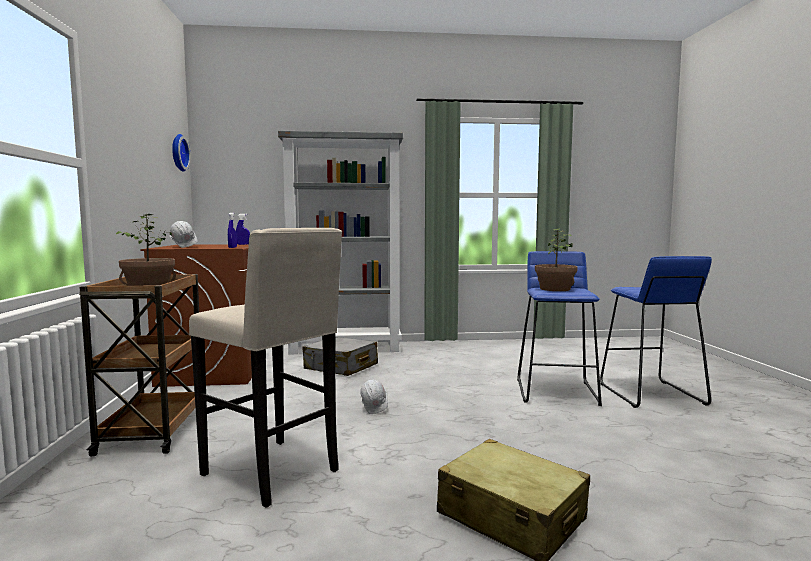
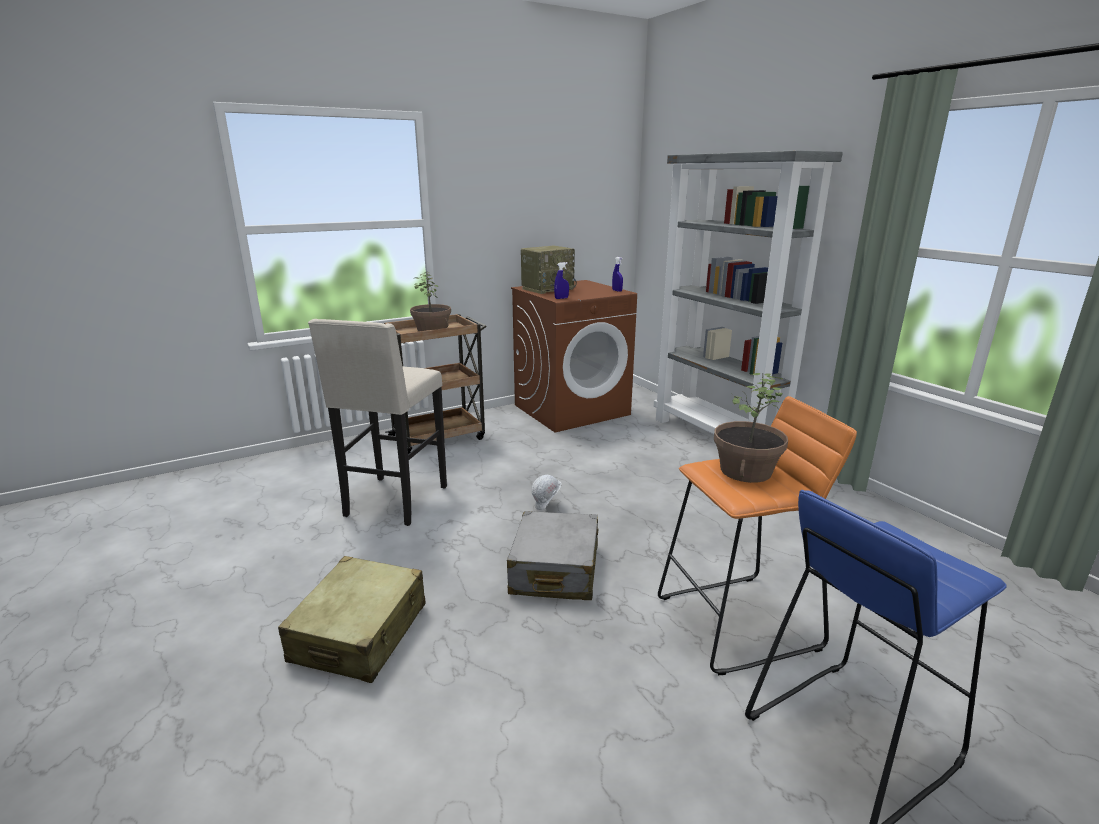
camera: 65 degrees right, 15 degrees up
(177, 152) = (606, 181): wall clock -> none
(184, 247) = (548, 289): white hard hat -> radio
(341, 367) = (650, 454): grey suitcase -> grey suitcase (555, 570)
(557, 391) = (739, 622): blue stool -> orange stool

